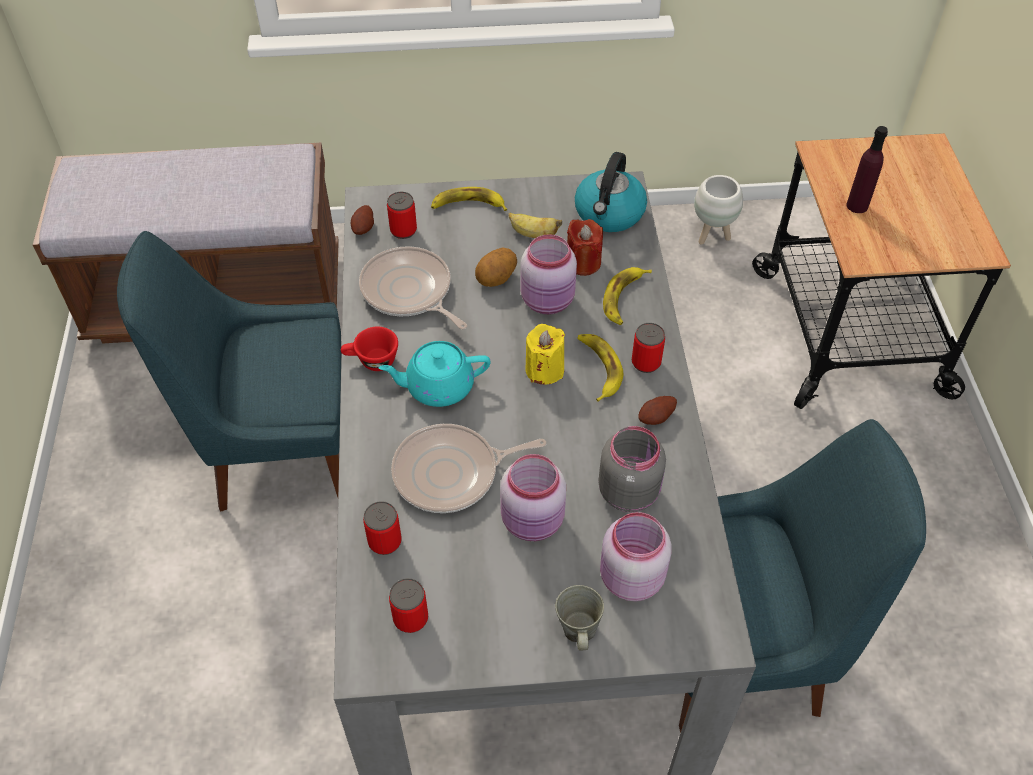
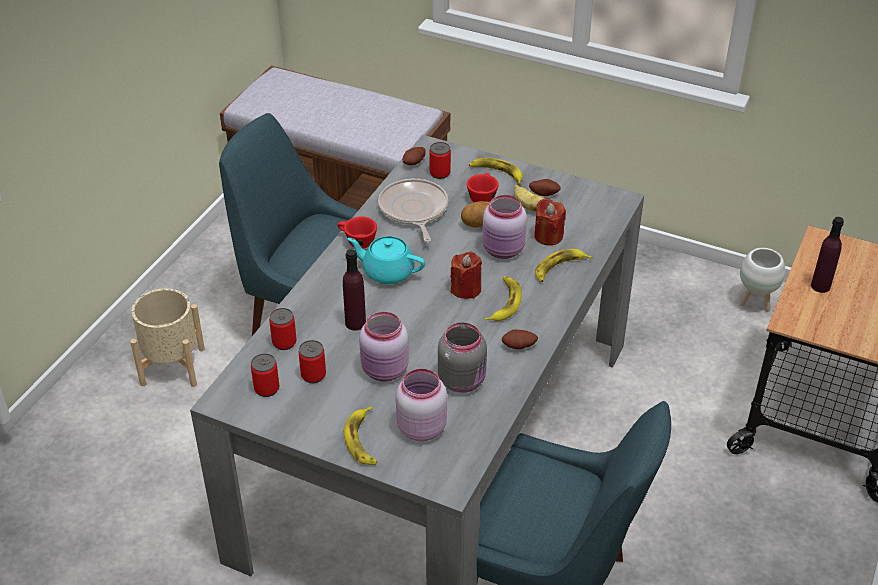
camera: 30 degrees right, 10 degrees down
(143, 588) = (173, 366): none -> beige planter
(451, 473) = (355, 323): frying pan -> purple bottle
(474, 241) = (482, 196): none -> red cup
(538, 210) = (544, 193): none -> potato
(544, 370) = (466, 289): yellow candle -> red candle
(578, 630) = (363, 440): grey mug -> banana
(609, 214) = (594, 213): kettle -> none
(646, 362) = (540, 312): can -> can (313, 375)

